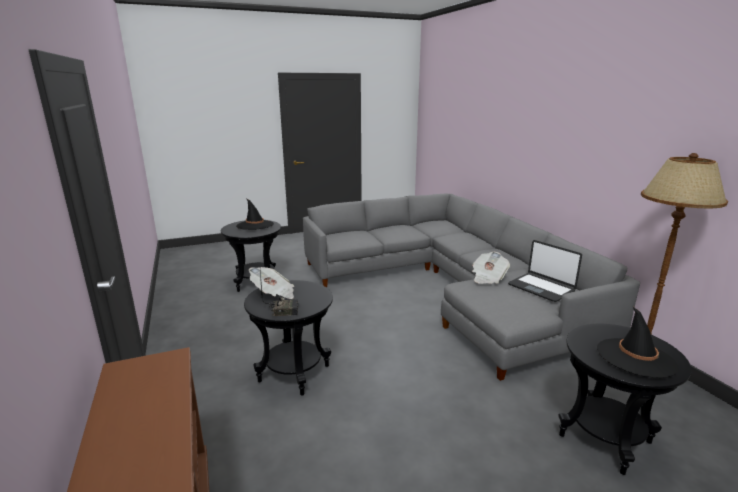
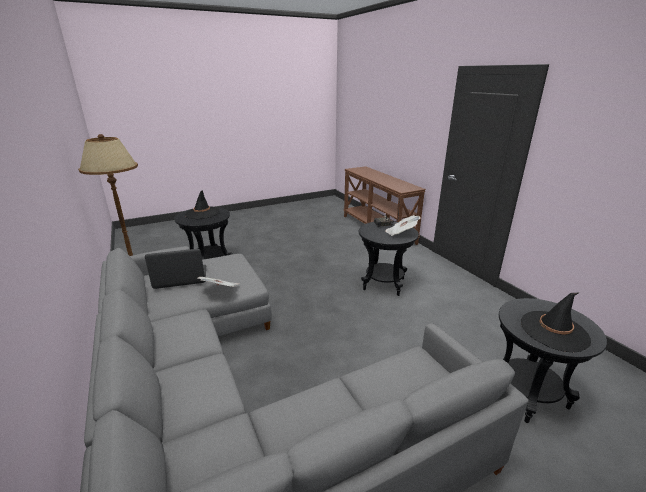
camera: 175 degrees right, 5 degrees up
(541, 287) = (181, 278): laptop -> laptop turned 60 degrees counterclockwise

